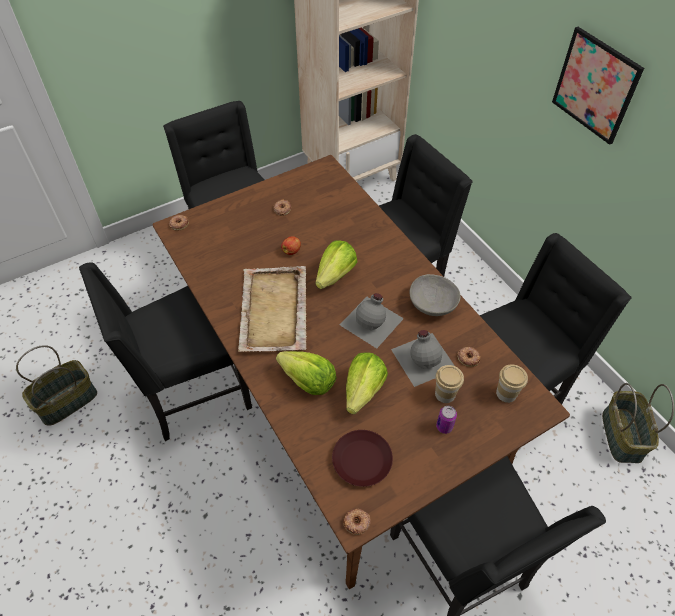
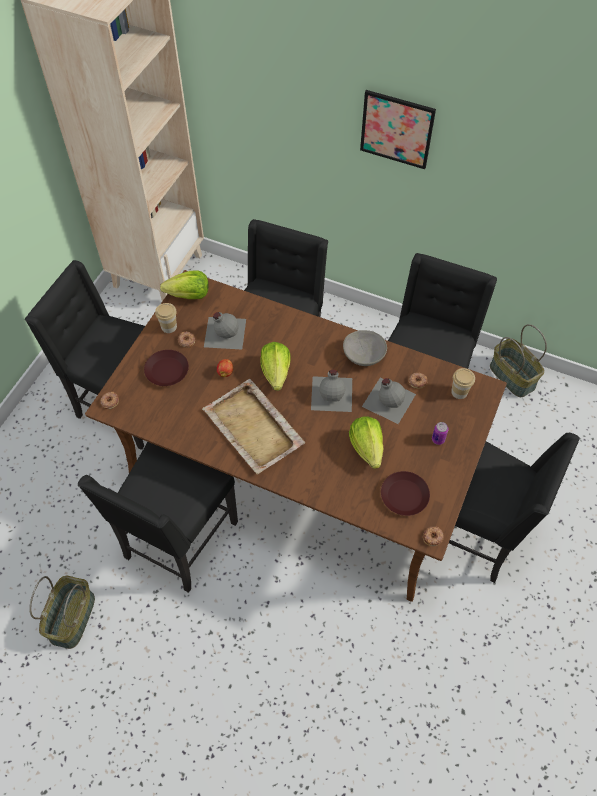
camera: 35 degrees left, 5 degrees up
(245, 224) = (166, 370): none -> brown plate
(308, 381) = (324, 465): lettuce -> lettuce (189, 295)
(320, 218) = (224, 332): none -> grey bottle
(445, 394) = (421, 416): cup -> cup (169, 327)

